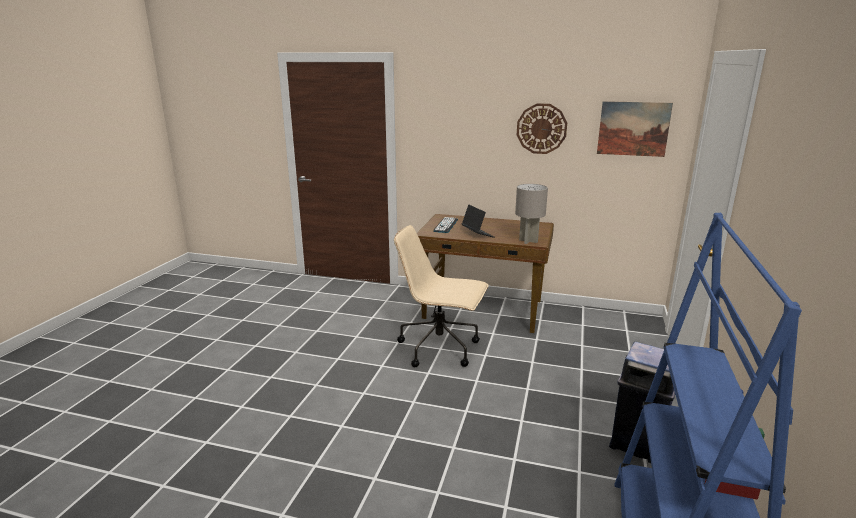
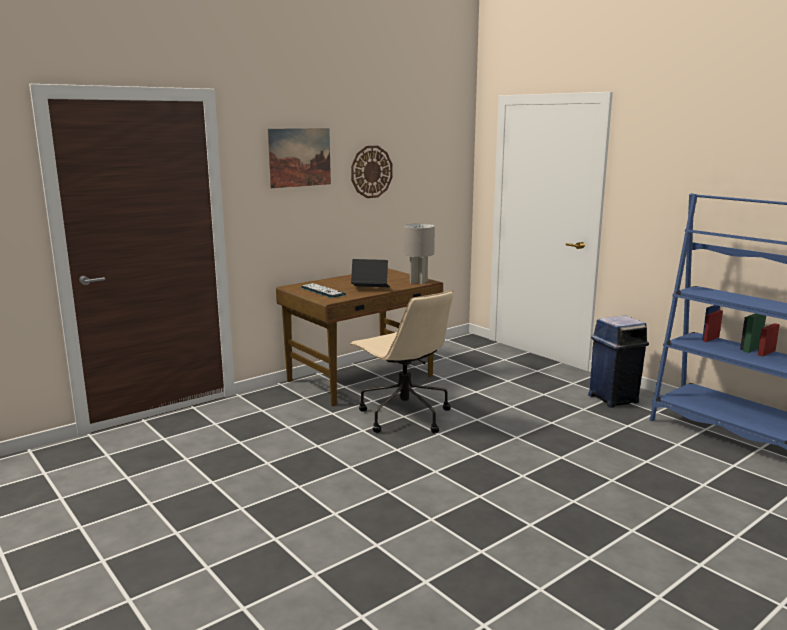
camera: 55 degrees left, 5 degrees down
(440, 348) = (403, 416): beige office chair -> beige office chair turned 90 degrees counterclockwise
(633, 129) = (437, 165): picture -> picture (299, 157)

